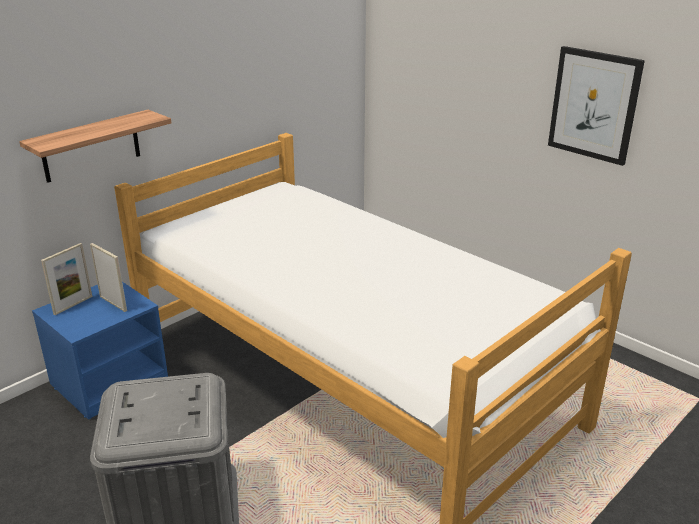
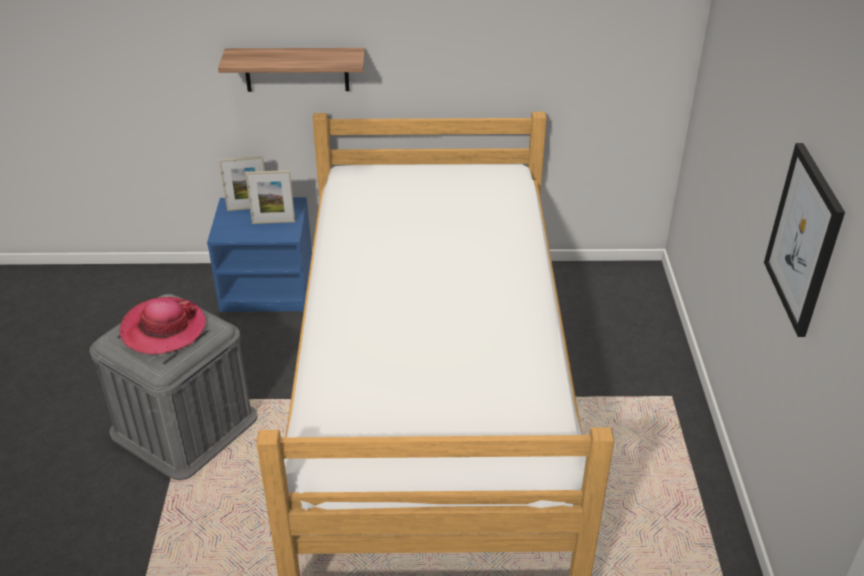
camera: 45 degrees right, 10 degrees up
(113, 303) = (273, 222): picture frame -> picture frame turned 90 degrees clockwise
(155, 406) = (163, 329): none -> hat

